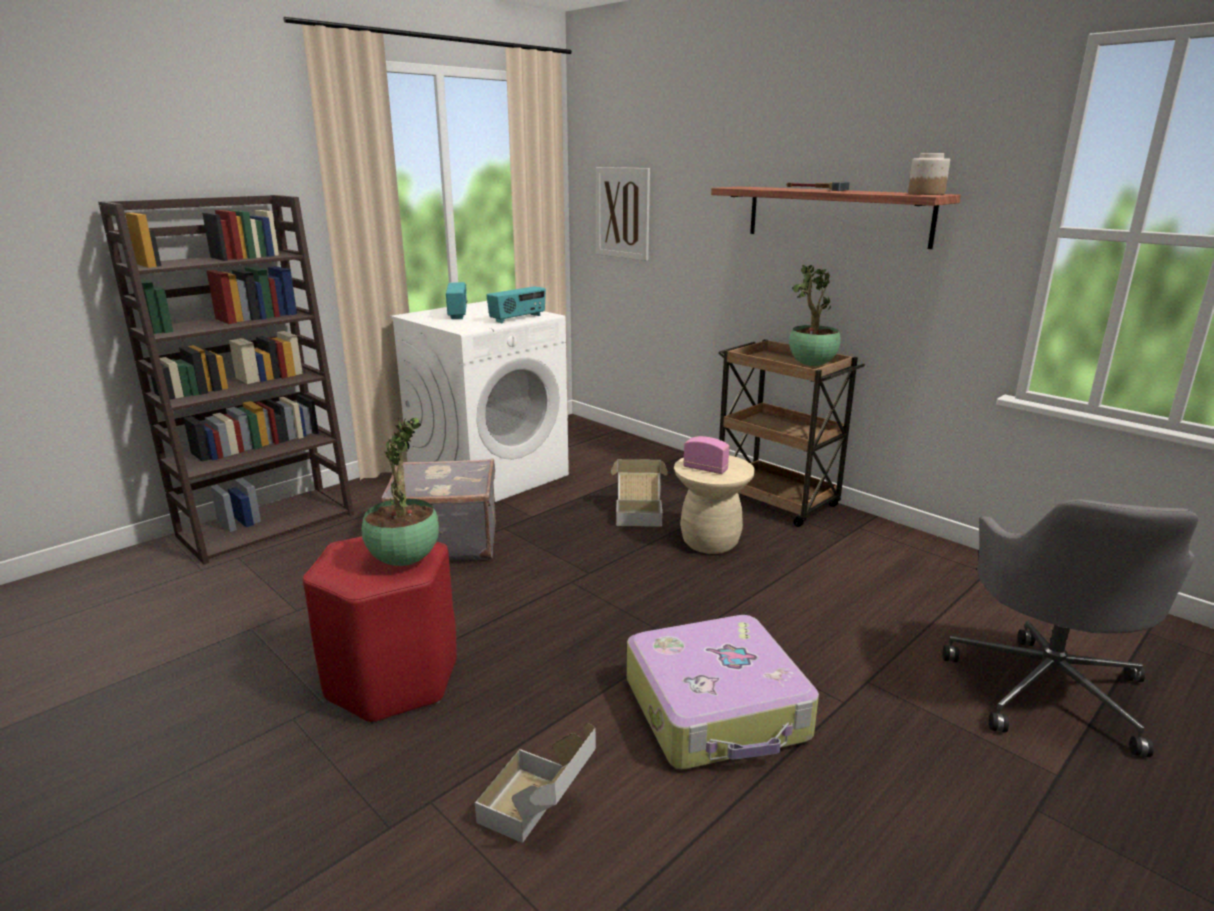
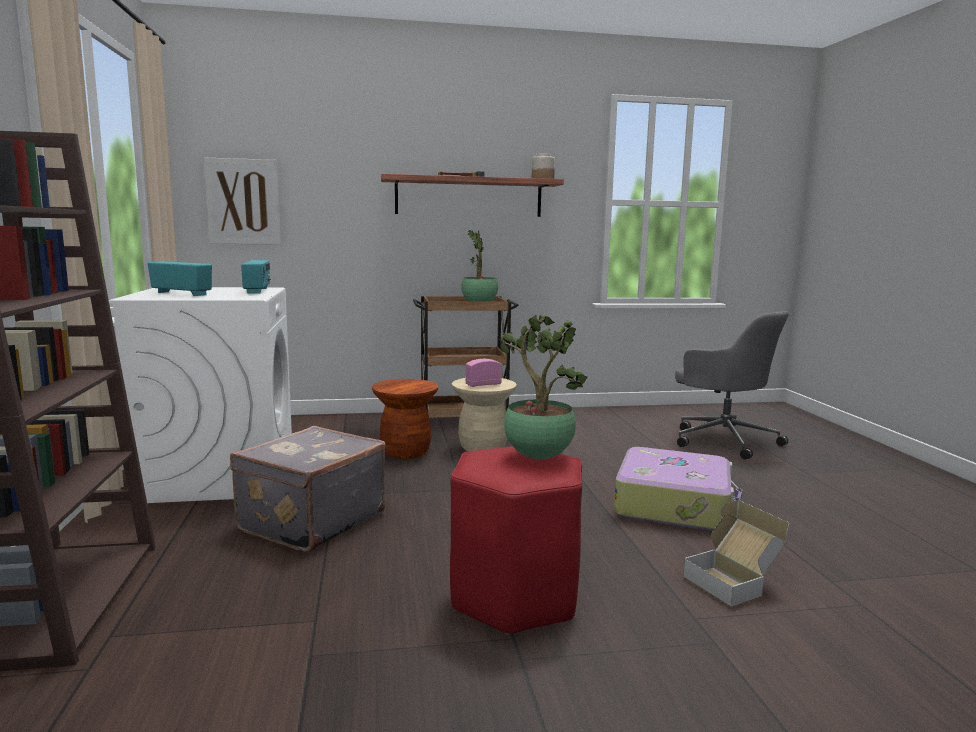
camera: 55 degrees left, 10 degrees down
(638, 514) = (405, 452): cardboard box -> brown stool

